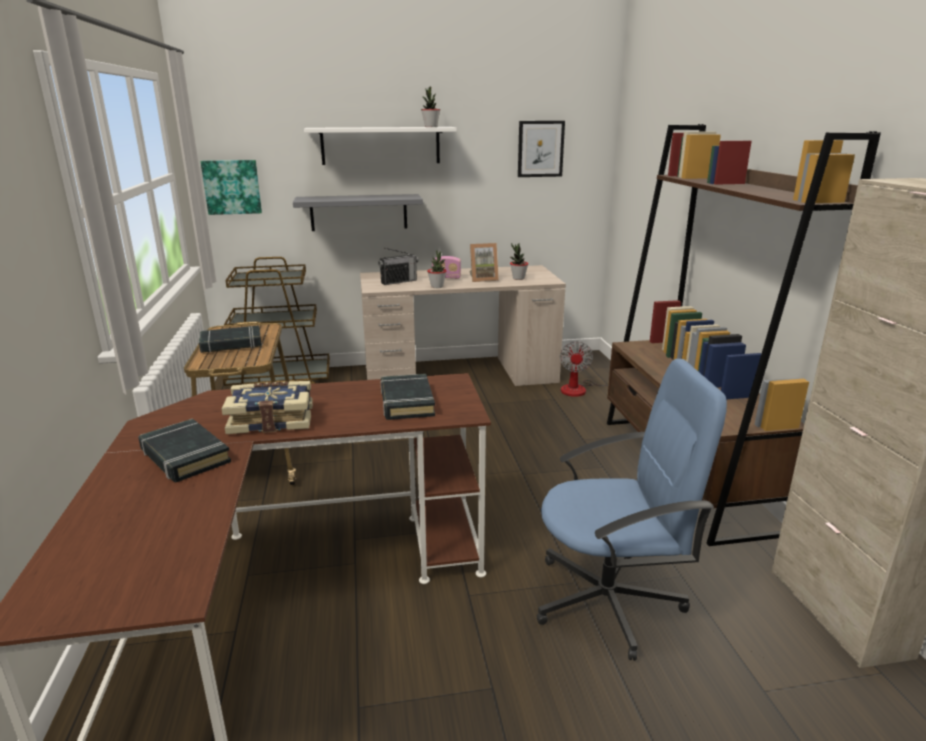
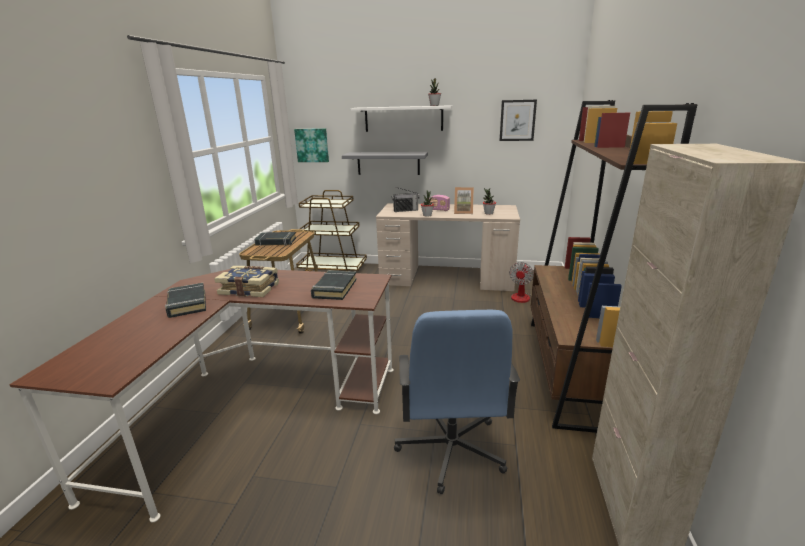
camera: 20 degrees right, 0 degrees up
(609, 600) = (450, 450): blue office chair -> blue office chair turned 75 degrees clockwise

